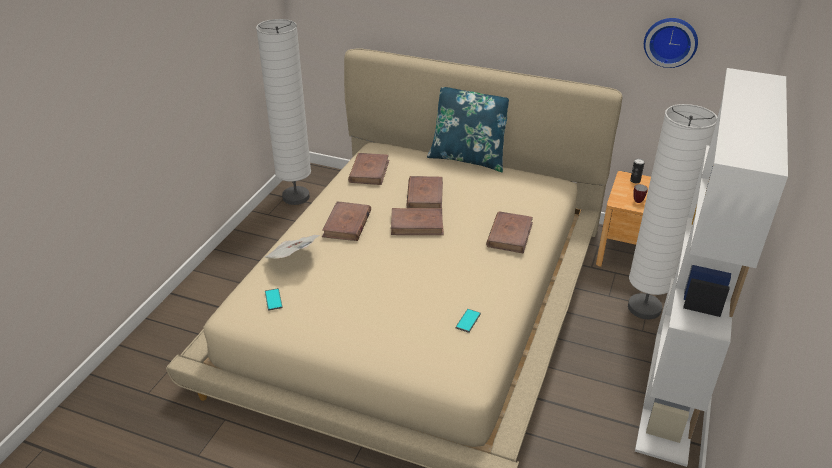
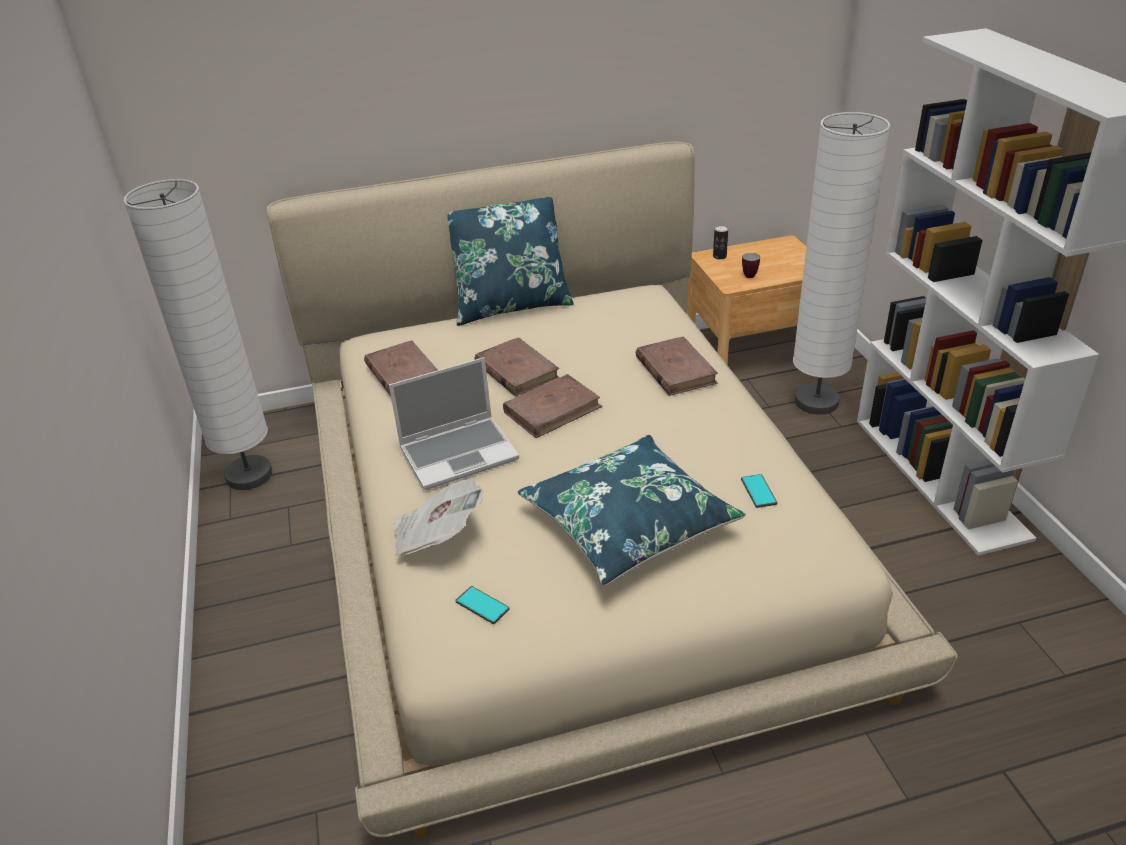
camera: 35 degrees left, 0 degrees up
(347, 224) = (459, 453): brown book -> laptop
(382, 299) = (628, 522): none -> blue pillow
(671, 41) = (726, 57): wall clock -> none

